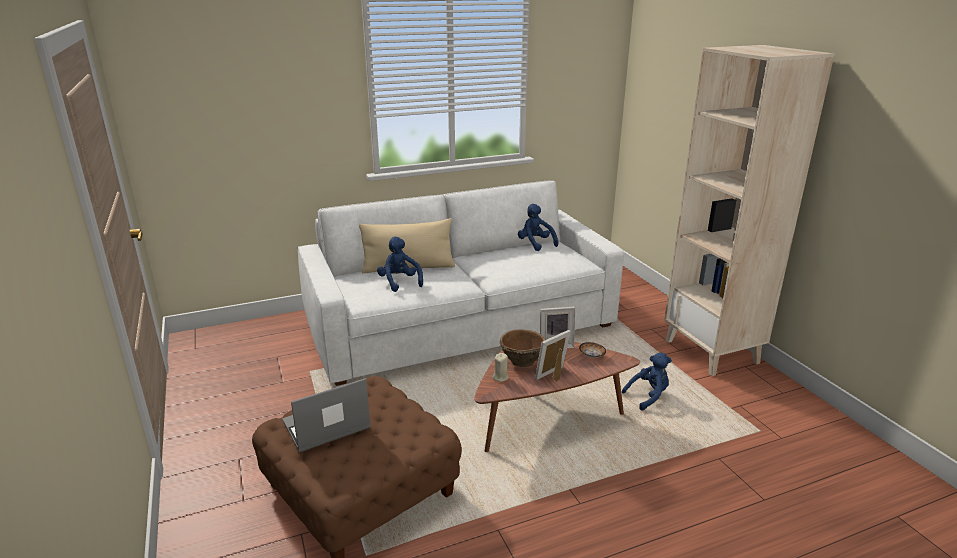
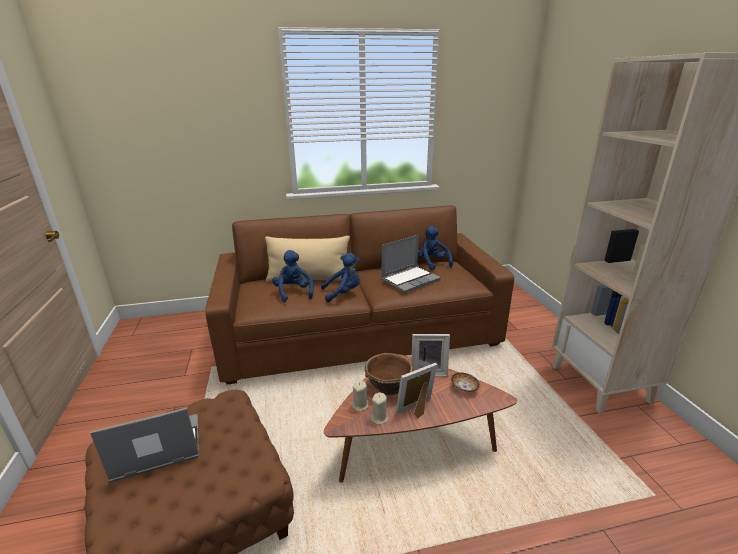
camera: 10 degrees right, 0 degrees up
(460, 324) = (359, 331): white sofa -> brown sofa
(518, 262) = (410, 280): none -> laptop
(521, 385) = (379, 418): none -> beige candle
(648, 396) = (527, 431): blue plush toy -> blue plush toy (343, 293)

